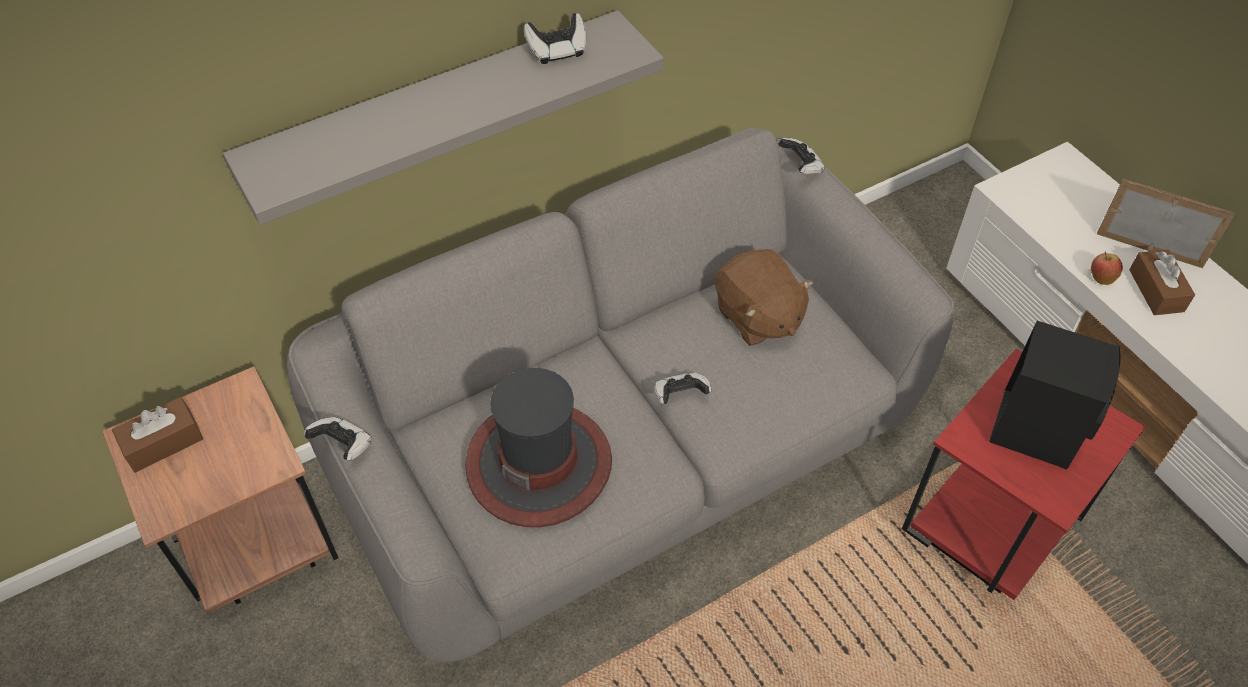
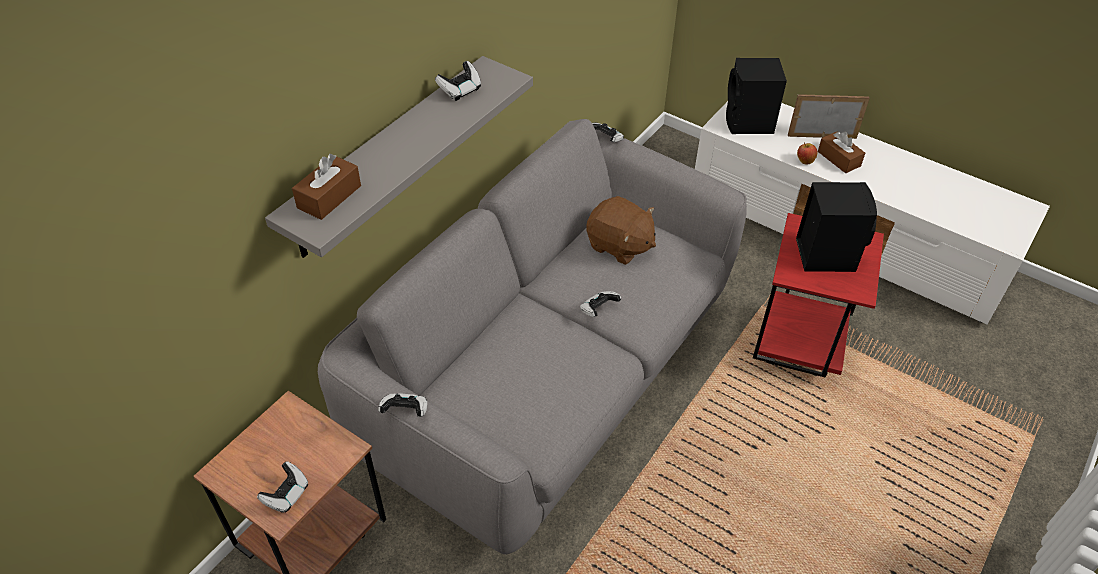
camera: 25 degrees left, 5 degrees down
(163, 442) = (249, 466): brown tissue box -> brown tissue box (329, 197)
(182, 493) = (287, 494): none -> game controller
(539, 463) = (531, 384): hat -> none
(1048, 198) = (749, 123): none -> black speaker

